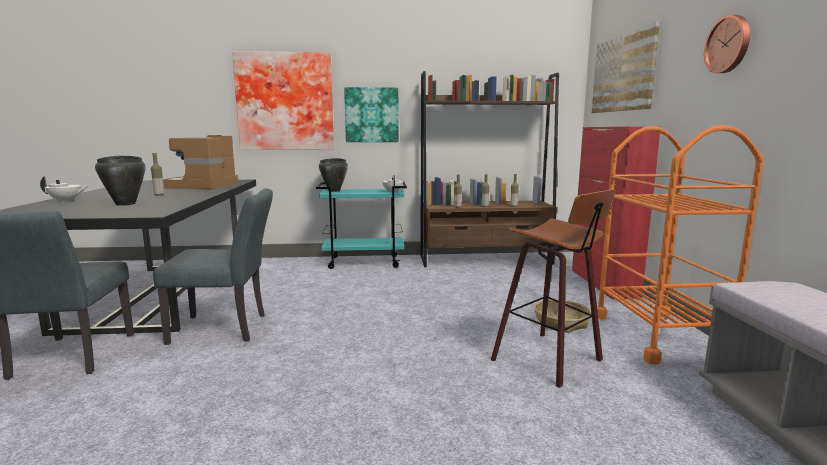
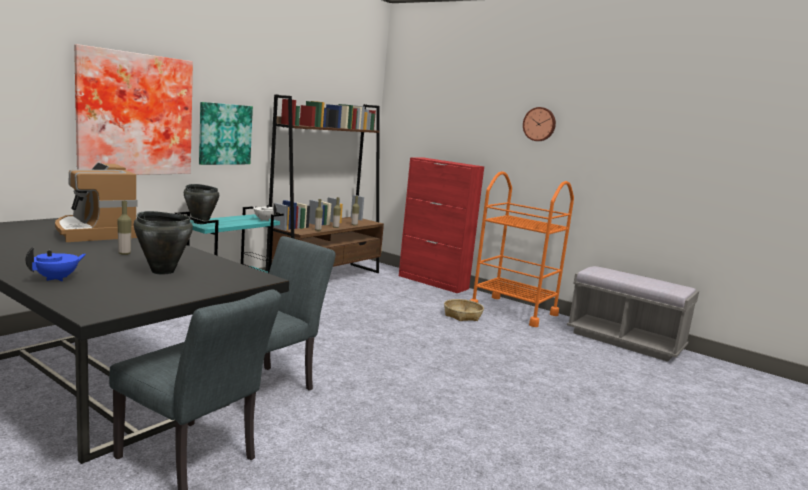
camera: 50 degrees left, 0 degrees up
(66, 201) = (57, 278): white teapot -> blue teapot
(551, 360) = (498, 338): stool -> none
(622, 73) = (434, 116): picture -> none

